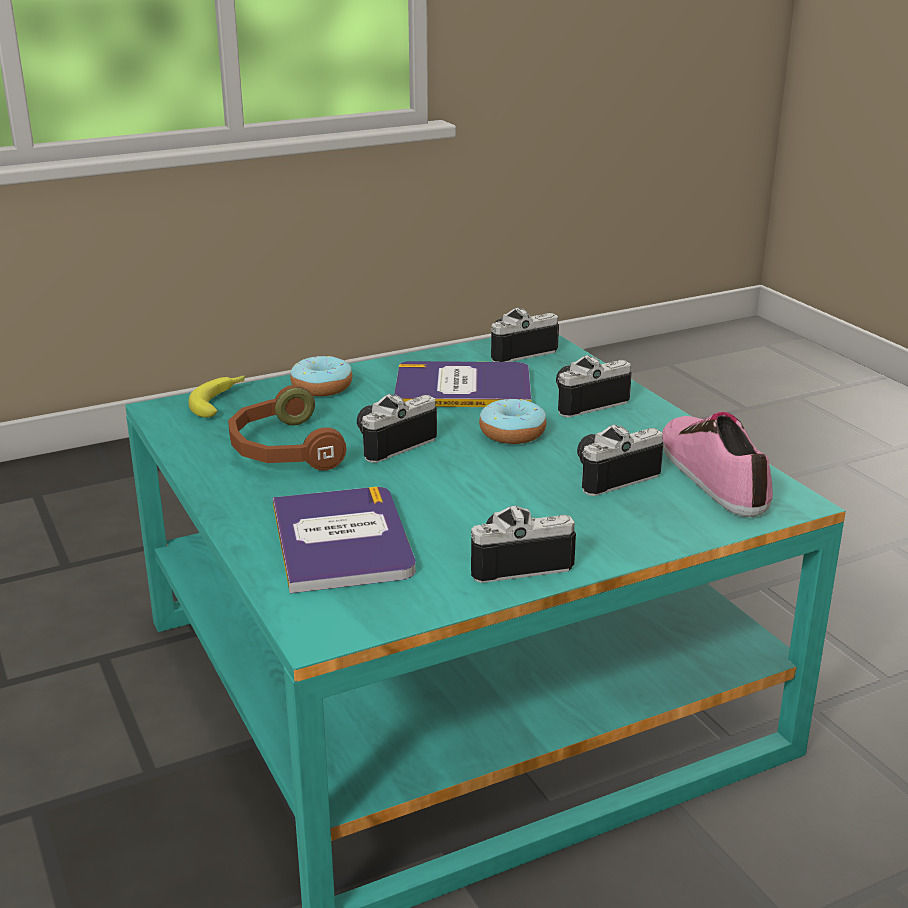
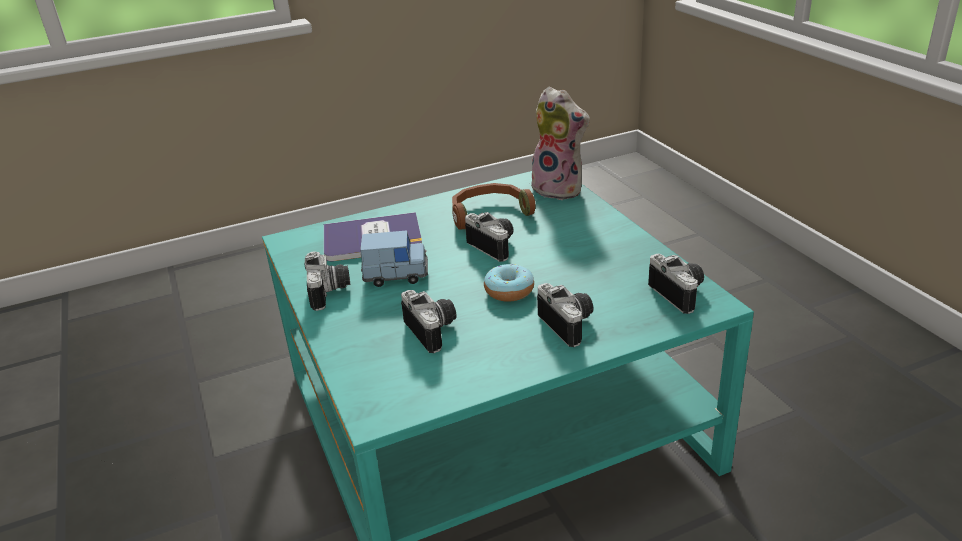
camera: 95 degrees right, 5 degrees up
(221, 401) = (560, 189): banana -> plush toy
(321, 387) = (587, 217): donut -> none
(463, 387) = (594, 270): book -> none
(466, 511) = (396, 275): none -> blue toy car
(714, 474) = (428, 381): shoe -> none

